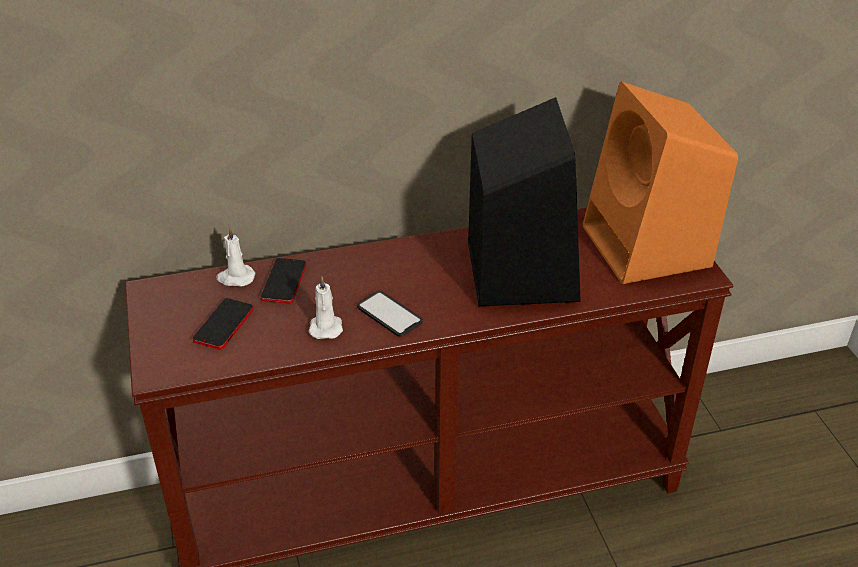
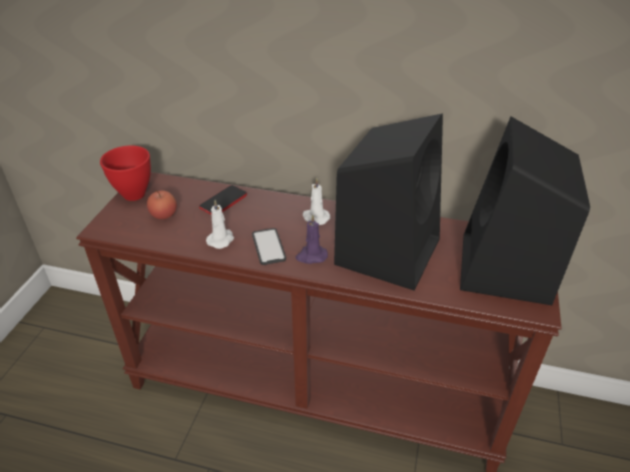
camera: 30 degrees right, 0 degrees up
(154, 315) = (133, 195): none -> red bowl
(223, 325) = (164, 215): phone -> apple
(235, 278) = (198, 189): white candle -> white candle (315, 217)
(446, 306) = (311, 256): none -> purple candle
(648, 248) = (505, 270): orange speaker -> black speaker

